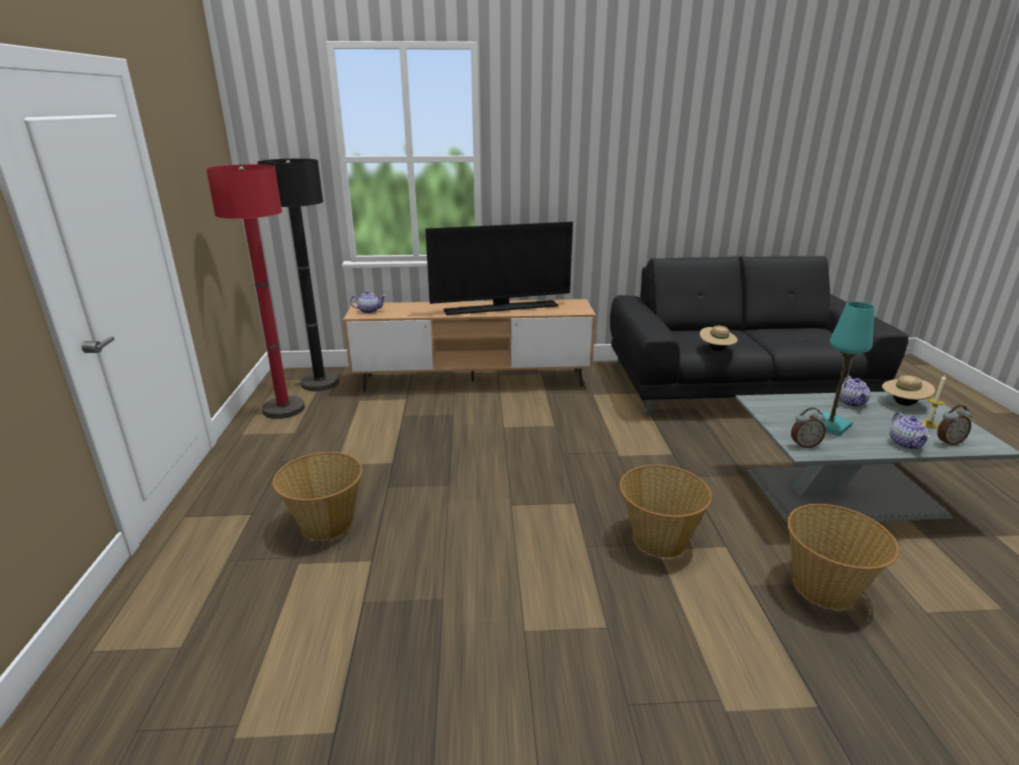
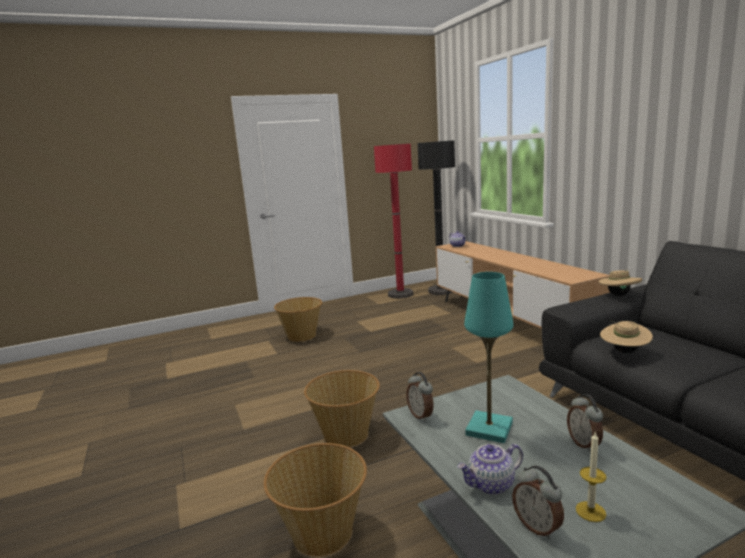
camera: 70 degrees right, 10 degrees down
(501, 308) = (525, 262): television -> none
(851, 403) = (584, 444): teapot -> alarm clock
(903, 404) = (647, 490): beige hat -> beige hat (619, 295)

